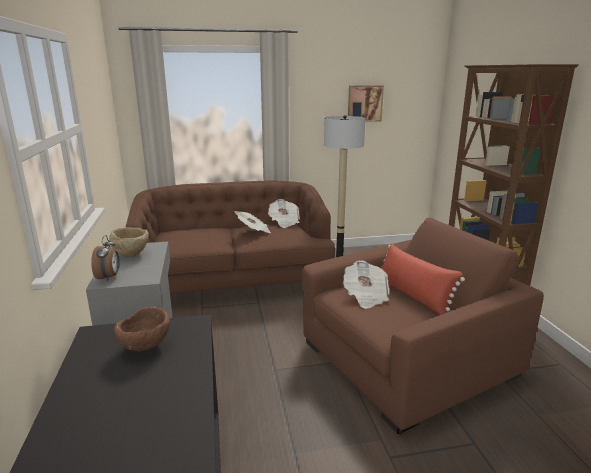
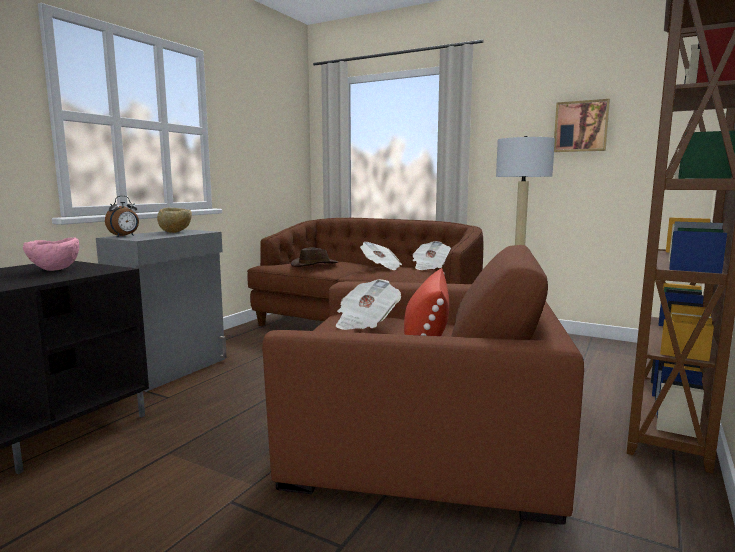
camera: 40 degrees right, 10 degrees down
(145, 347) = (54, 270): brown bowl -> pink bowl
(193, 240) = (314, 265): none -> brown hat

